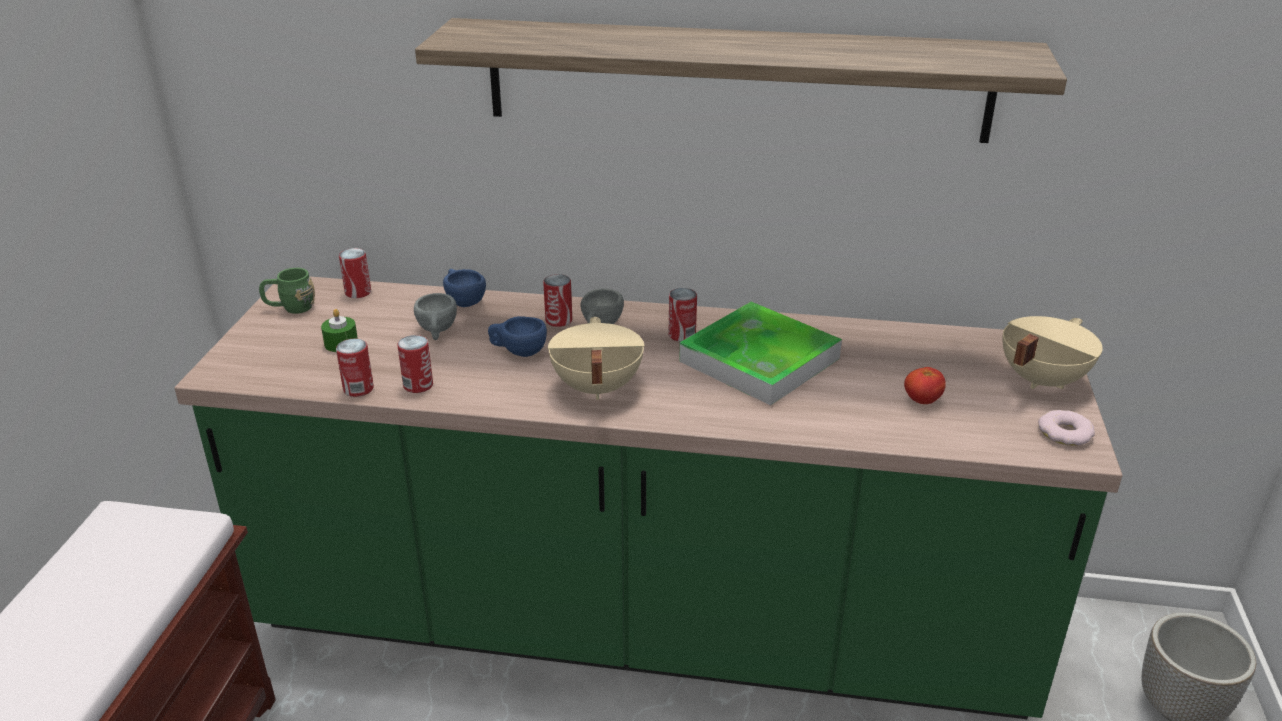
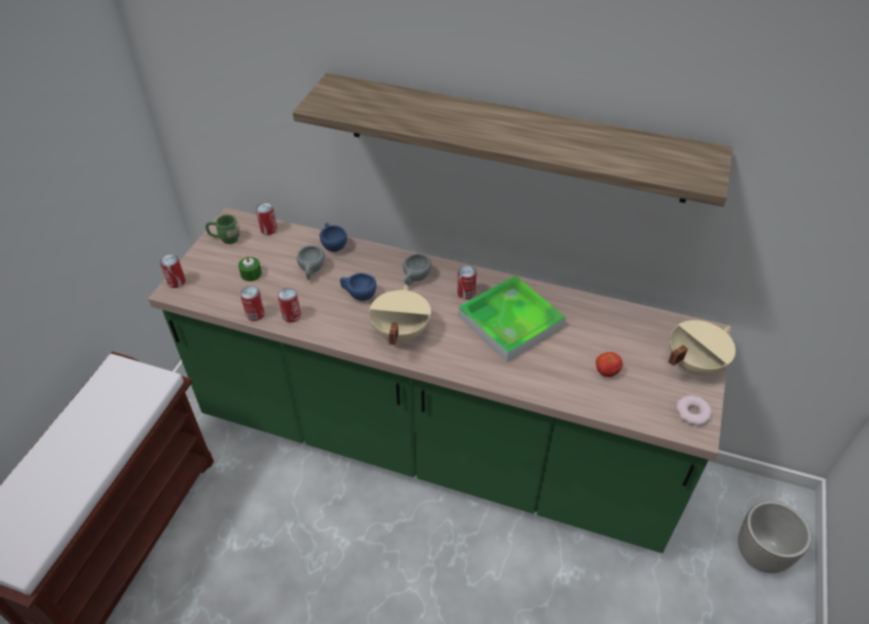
camera: 10 degrees right, 15 degrees up
(559, 320) = (390, 270): can -> can (176, 282)

